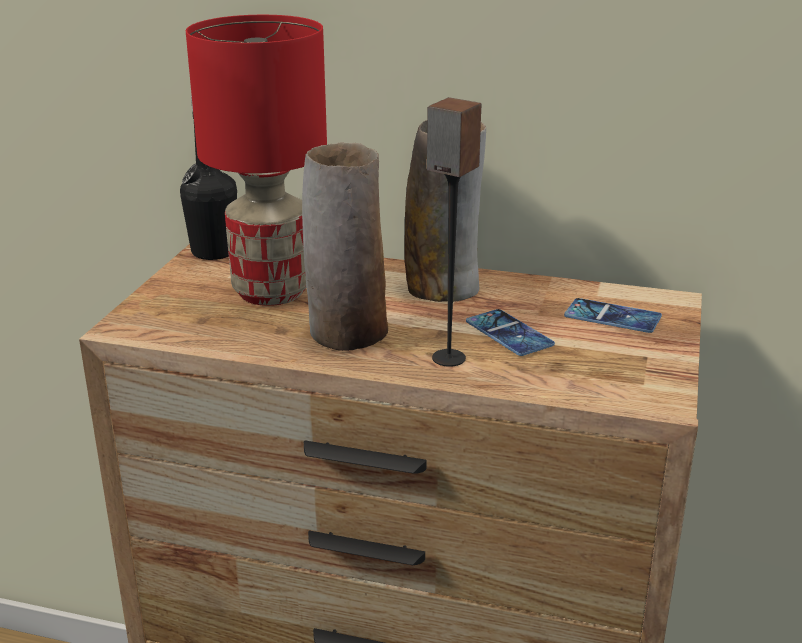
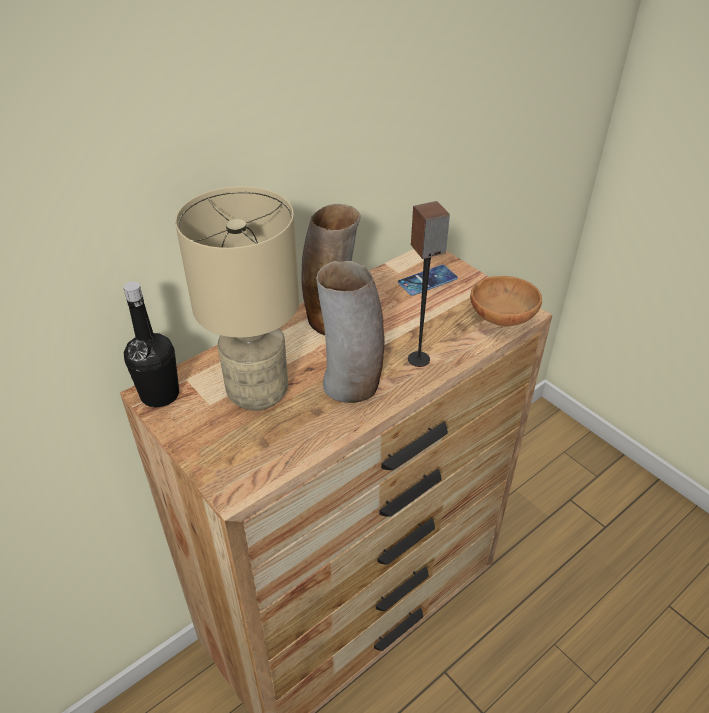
camera: 55 degrees left, 15 degrees up
(271, 292) = (259, 393): red table lamp -> beige table lamp
(509, 333) = (411, 324): phone -> none
(623, 388) = (502, 317): none -> brown bowl

